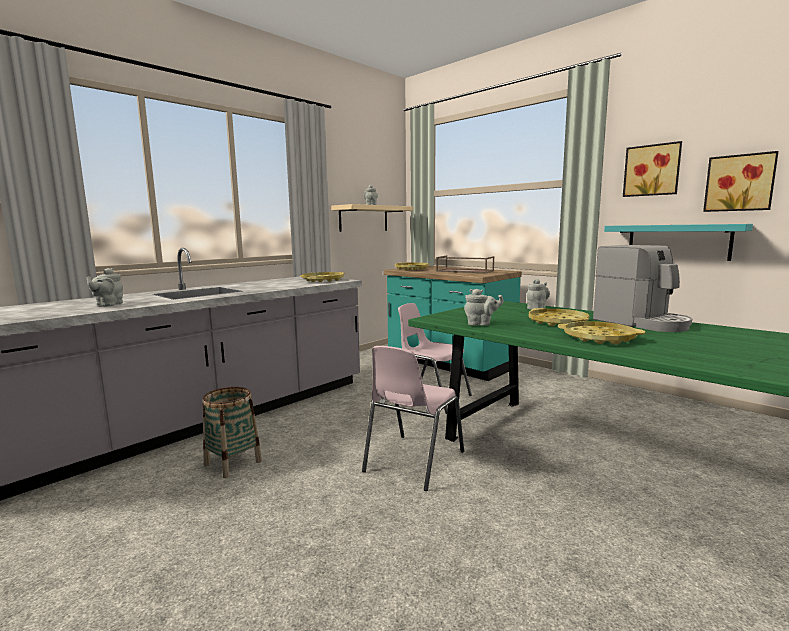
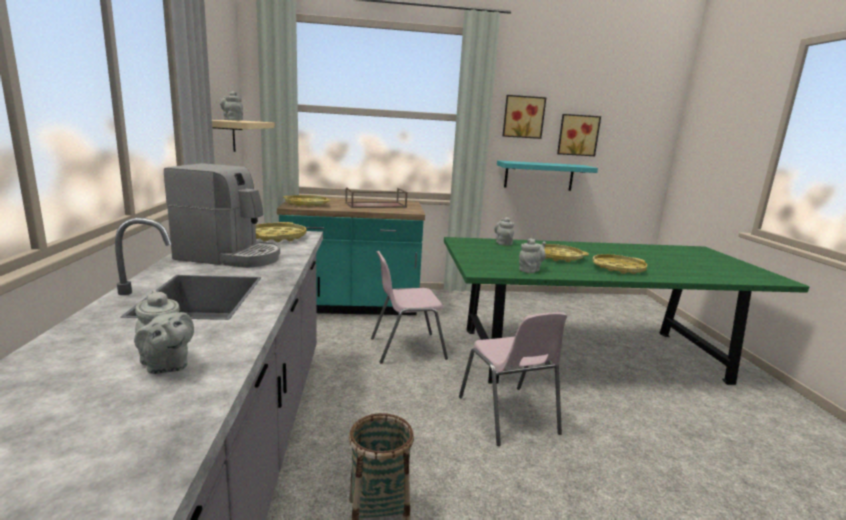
camera: 50 degrees left, 5 degrees up
(641, 323) = (591, 248): coffee machine -> coffee machine (230, 256)

